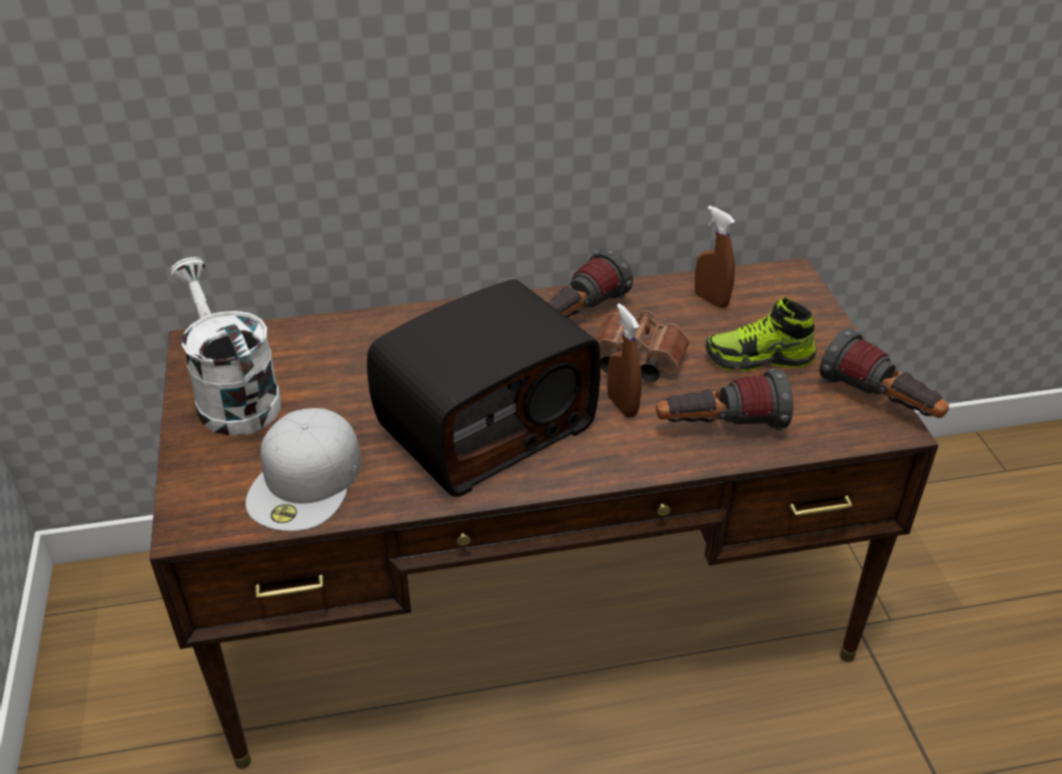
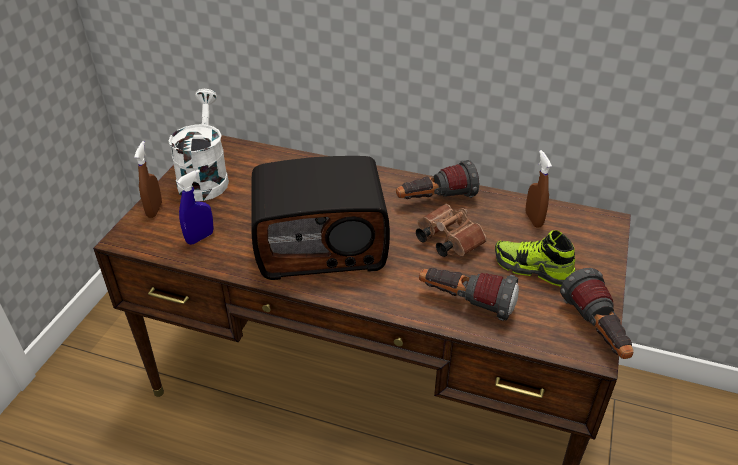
camera: 30 degrees right, 0 degrees up
(306, 480) = (200, 238): white cap -> blue spray bottle
(622, 405) = (414, 264): brown spray bottle -> brown spray bottle (154, 210)

